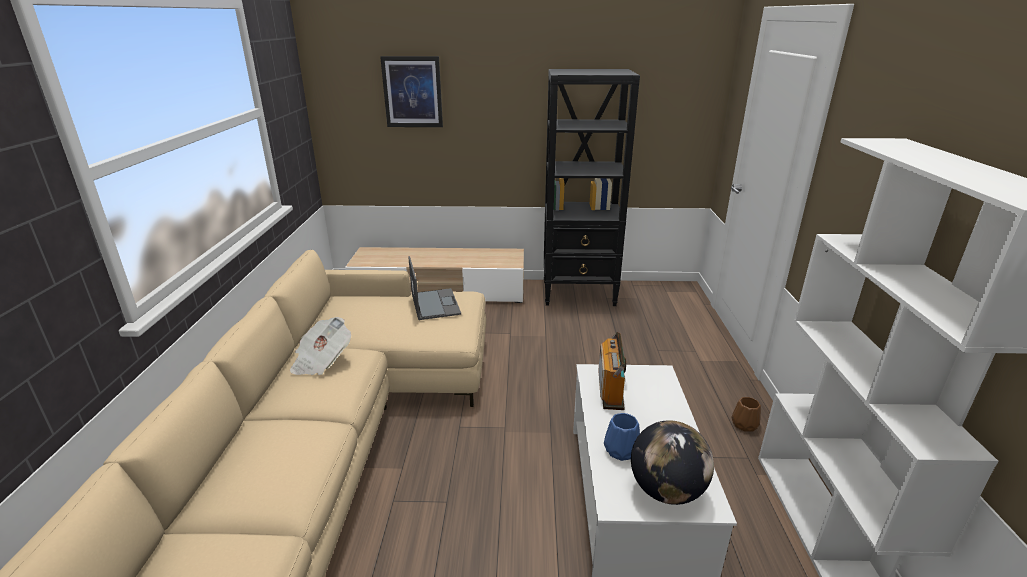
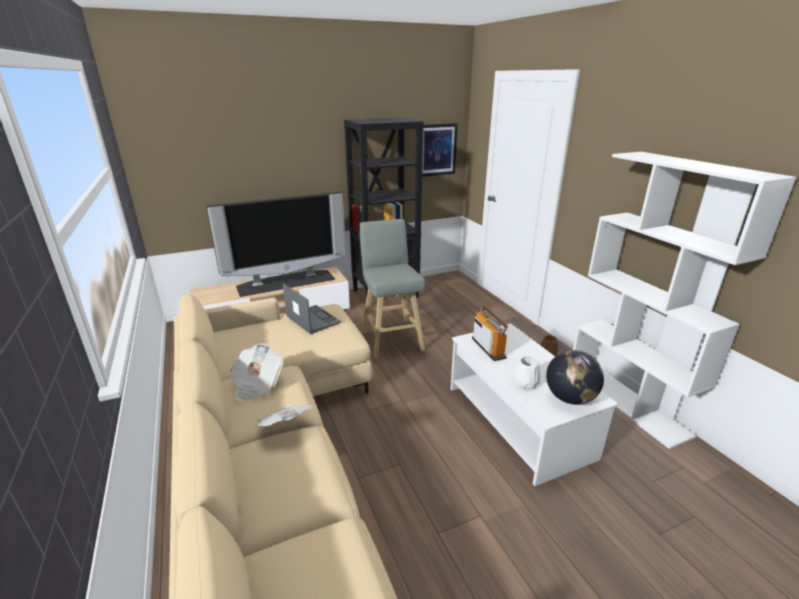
camera: 25 degrees left, 0 degrees up
(311, 414) = (286, 426): none -> newspaper
(412, 92) = (229, 144): picture -> picture (437, 150)
(455, 257) = (286, 282): none -> television
(545, 350) = (391, 339): none -> grey stool
(620, 451) = (525, 384): blue vase -> white vase

